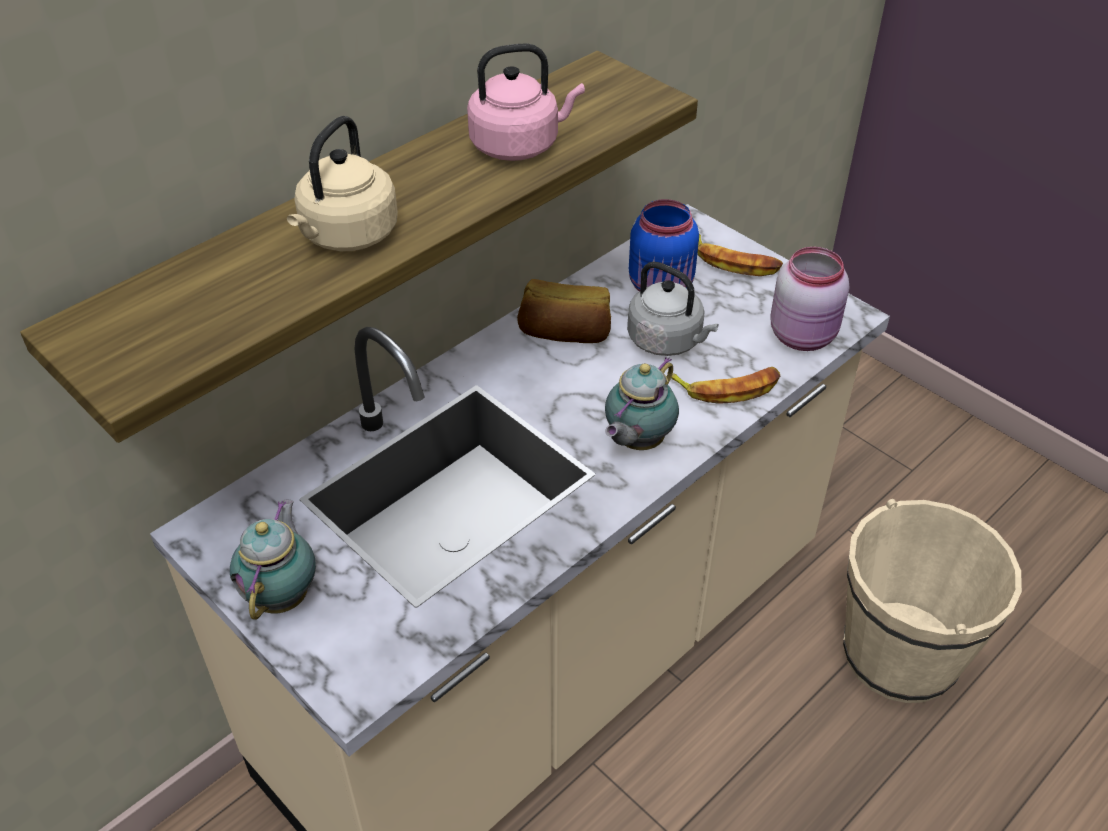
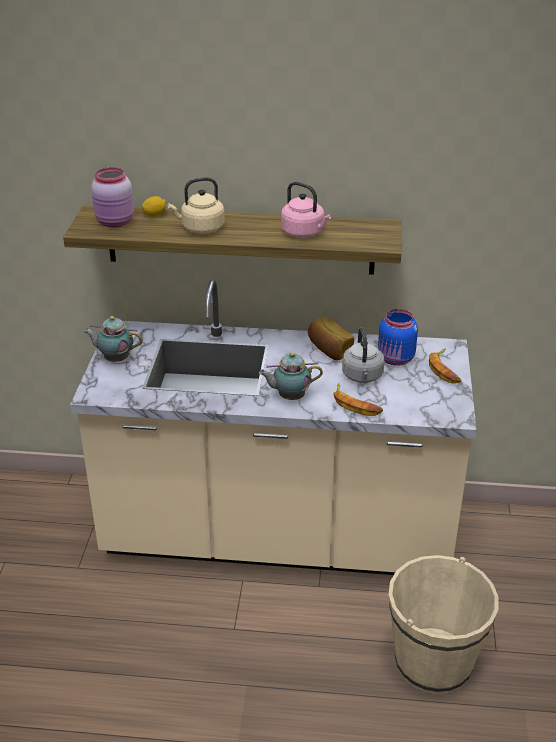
camera: 50 degrees right, 10 degrees down
(213, 262) = (154, 215): none -> lemon
(283, 594) = (115, 359): teapot -> teapot turned 135 degrees counterclockwise
(804, 336) = (422, 411): pink jar -> pink jar (115, 222)

